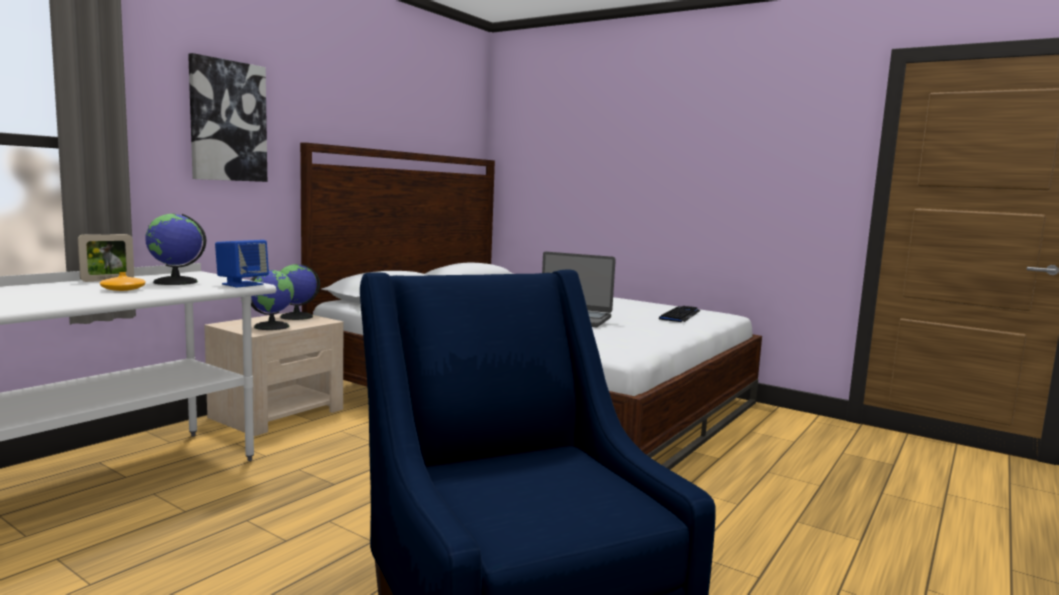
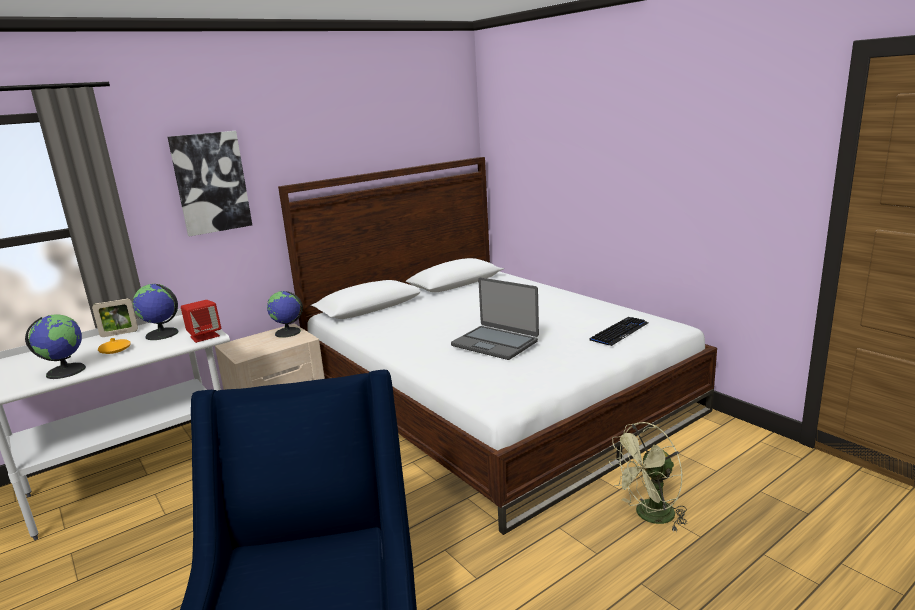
camera: 20 degrees right, 10 degrees up
(242, 284) = (204, 336): blue speaker -> red speaker
(271, 326) = (259, 348): globe -> globe (66, 371)
(763, 475) = (649, 516): none -> green fan

